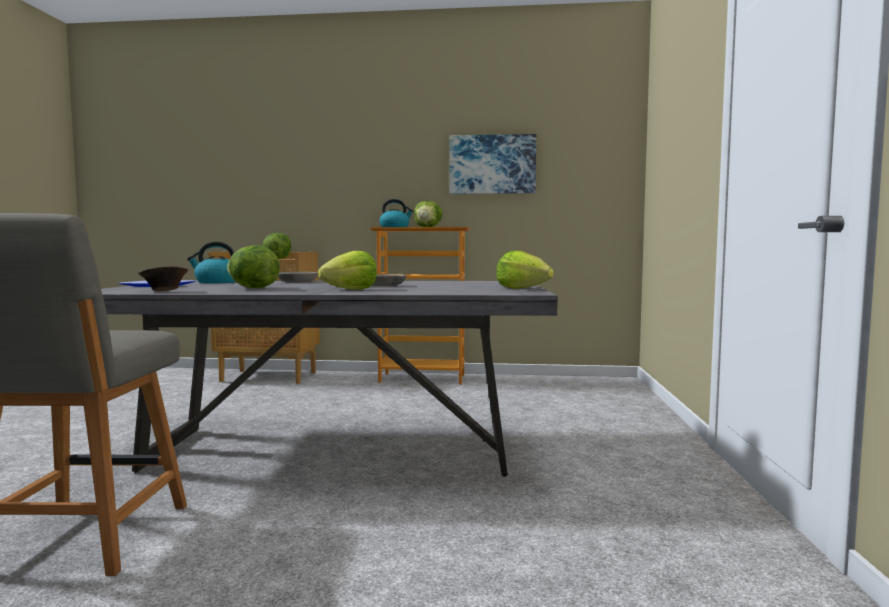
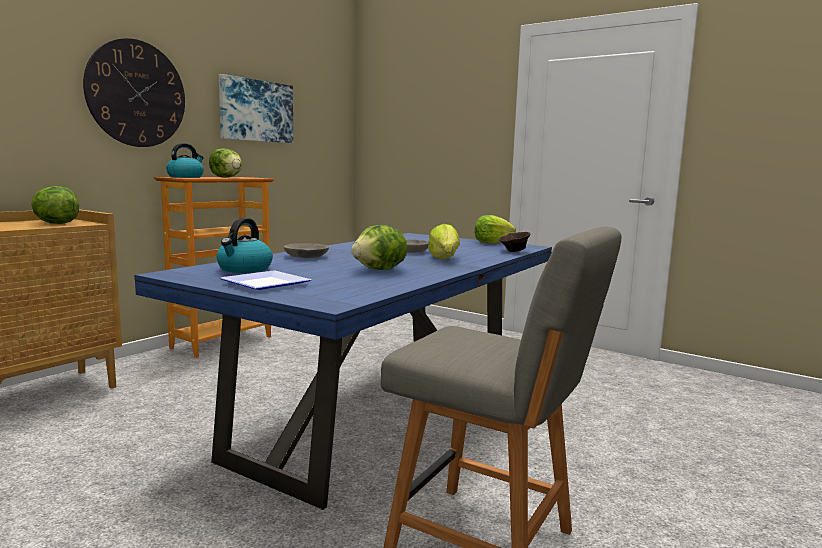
camera: 60 degrees left, 5 degrees up
(164, 291) = (374, 287): brown bowl -> brown bowl (514, 251)
(331, 451) = (382, 414): grey dining table -> blue dining table
(373, 164) = (136, 94): none -> wall clock

